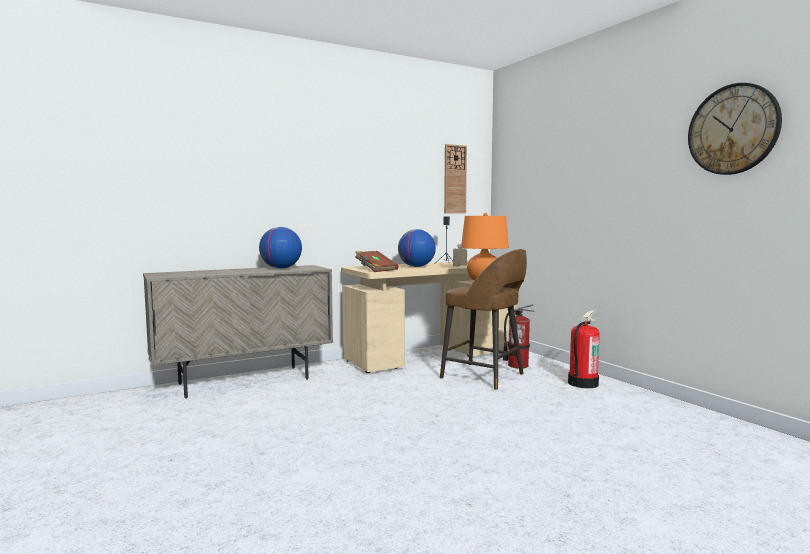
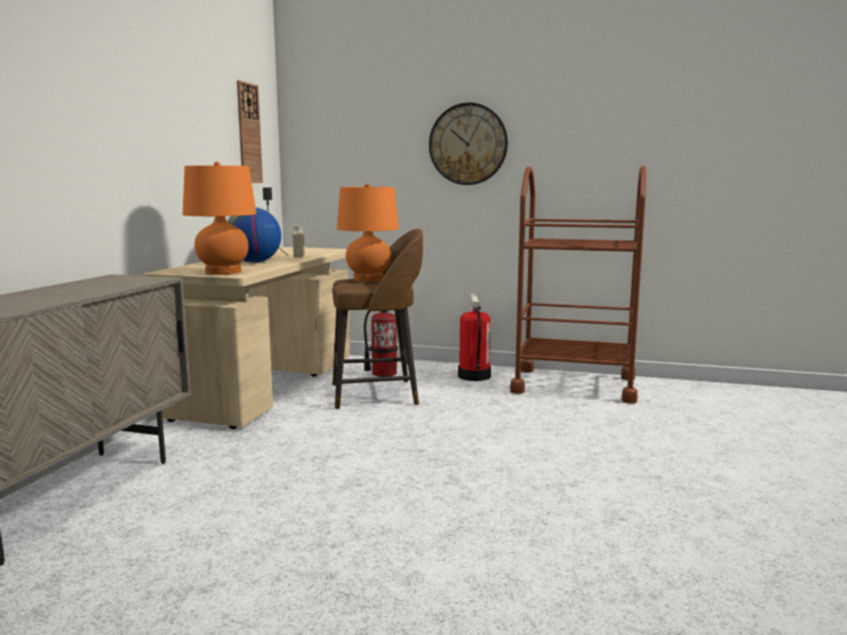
camera: 45 degrees left, 5 degrees up
(281, 268) = (90, 285): globe -> none
(375, 270) = (223, 272): brown book -> orange table lamp
(661, 412) = (574, 385): none -> brown cart
(733, 129) = (613, 102): wall clock -> wall clock (468, 144)

